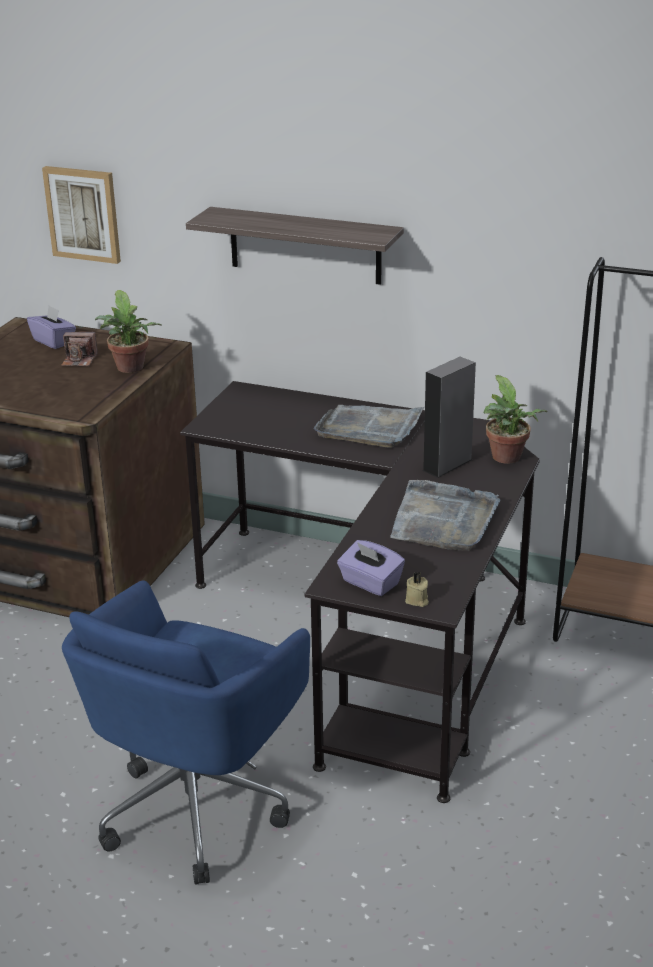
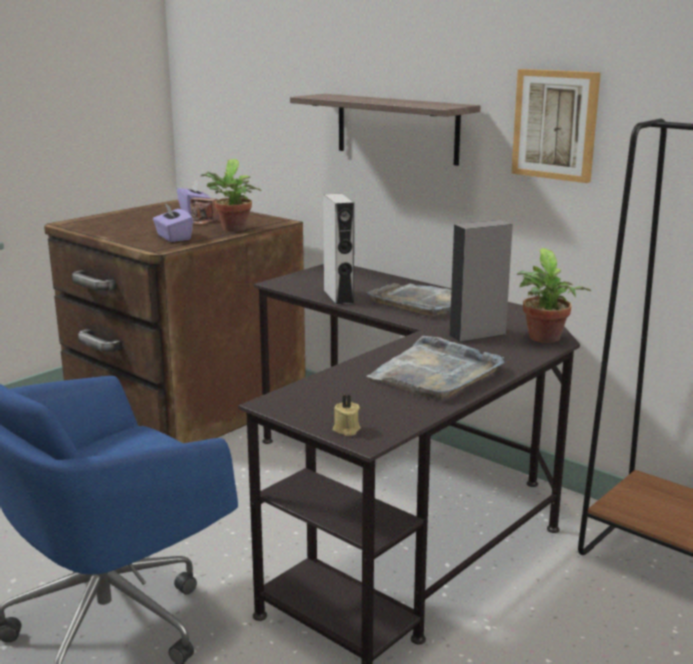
camera: 20 degrees right, 10 degrees down
(83, 214) = (236, 106): picture -> picture (555, 124)
(282, 436) = (338, 297): none -> grey speaker
(370, 583) = (312, 408): purple tissue box -> purple tissue box (173, 237)

